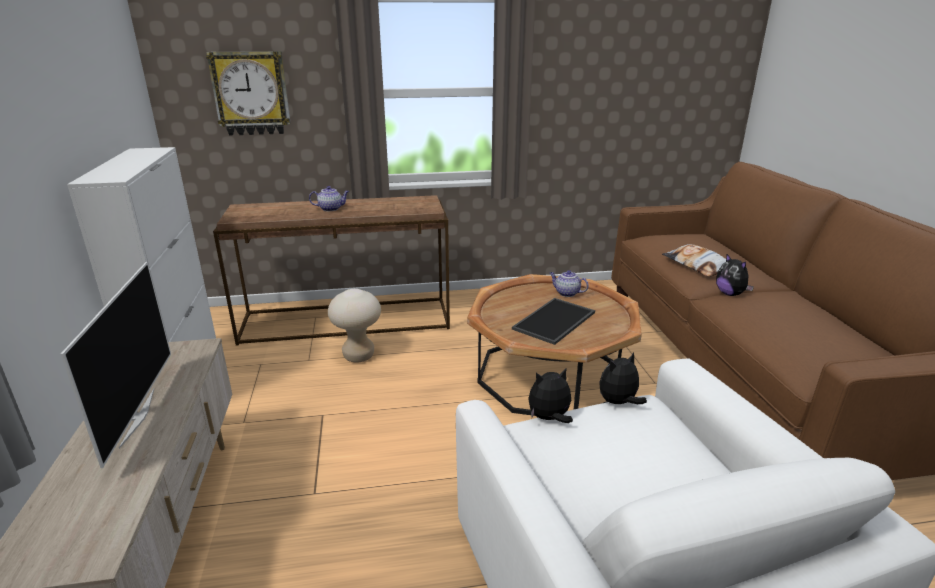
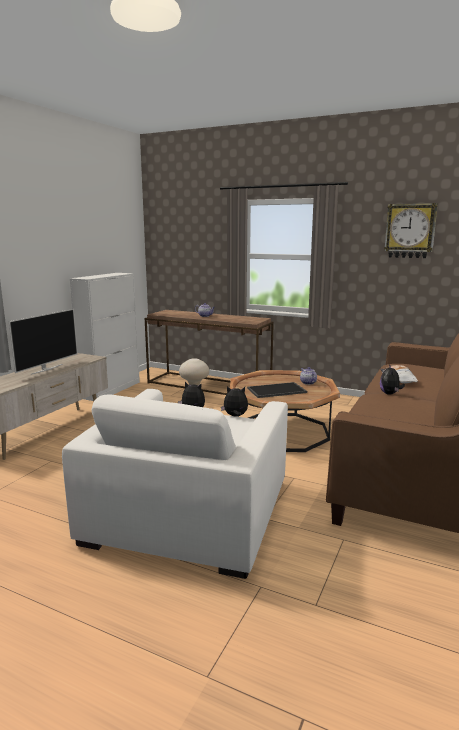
camera: 35 degrees right, 10 degrees down
(251, 93) = (187, 253): wall clock -> wall clock (410, 231)

